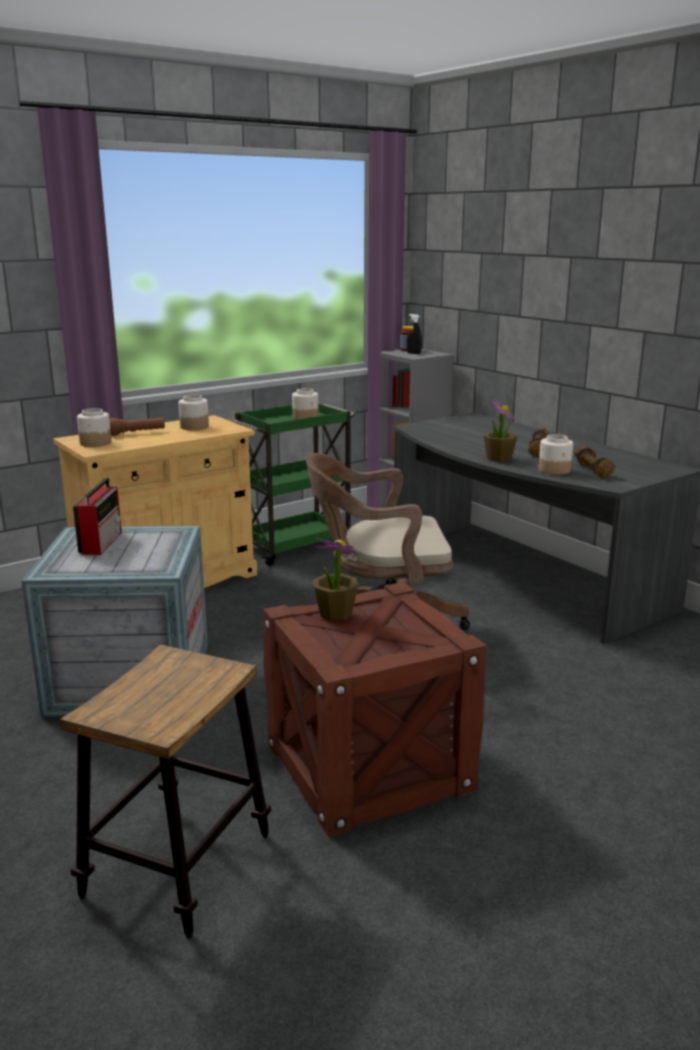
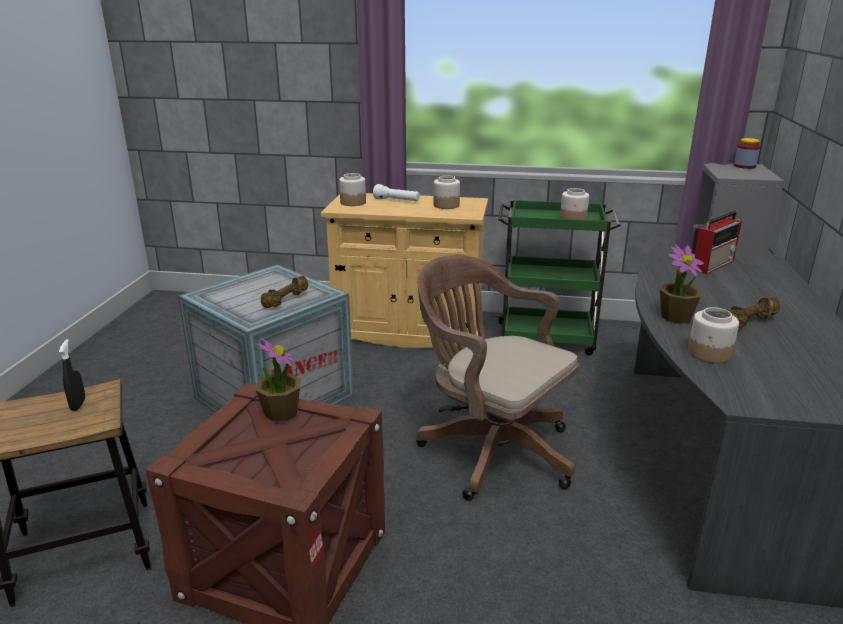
camera: 45 degrees right, 5 degrees up
(102, 542) = (269, 284): radio -> radio (712, 264)
(137, 433) = (396, 201): brown flashlight -> white flashlight
(413, 353) = (737, 171): black spray bottle -> black spray bottle (78, 404)
(593, 471) = (760, 372): brown dumbbell -> brown dumbbell (286, 300)

